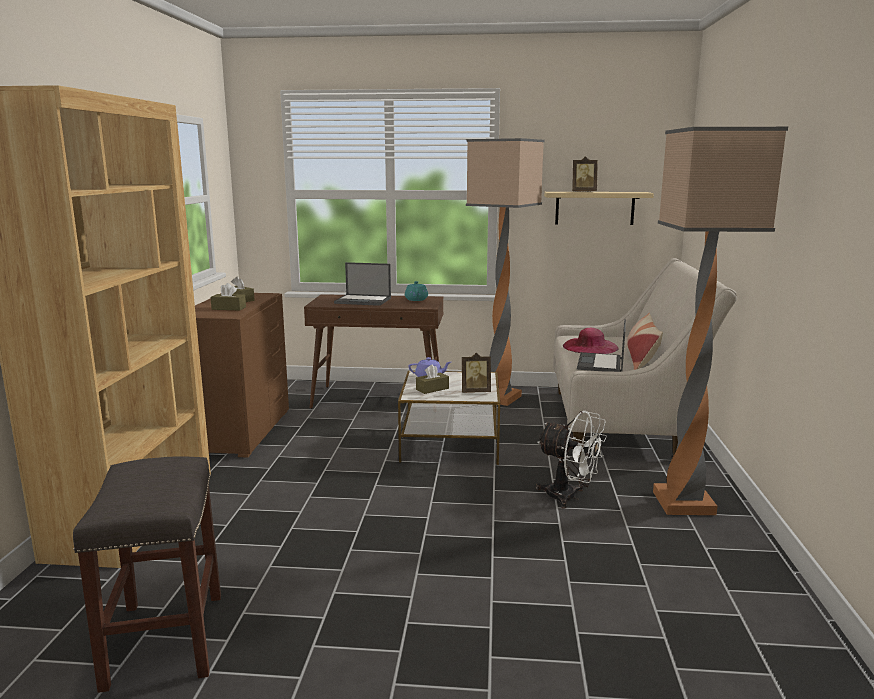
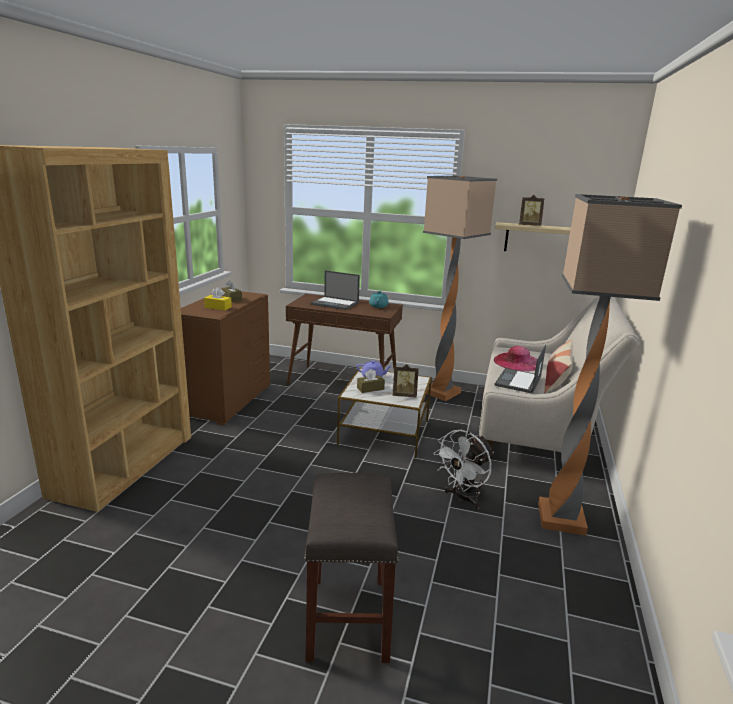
camera: 10 degrees right, 5 degrees up
(164, 638) = (105, 580): grey stool -> grey stool (347, 616)
(229, 308) = (218, 307): brown tissue box -> yellow tissue box
(569, 497) = (463, 498): white fan -> white fan turned 90 degrees clockwise

